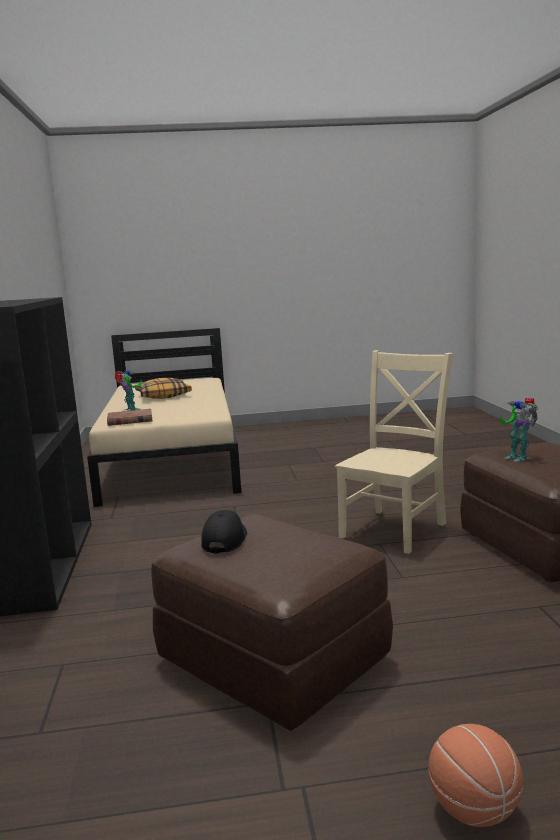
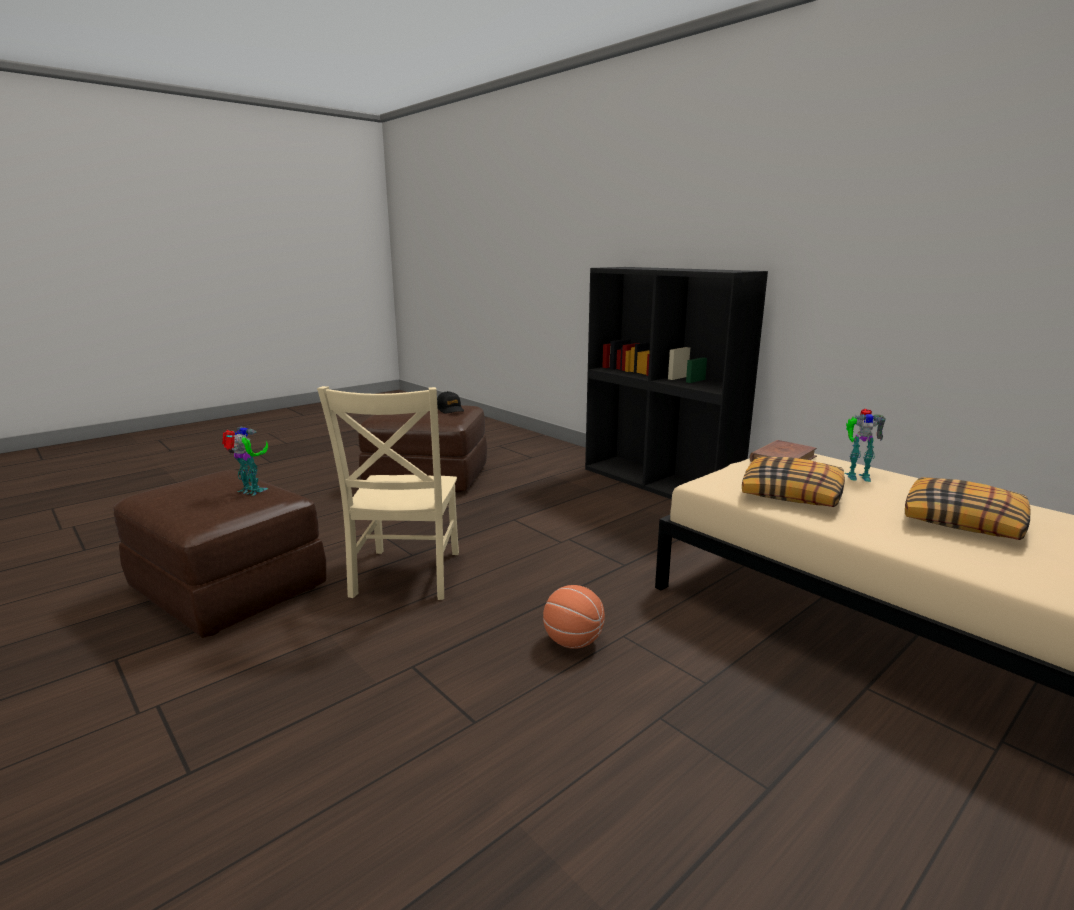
camera: 145 degrees right, 5 degrees up
(189, 408) = (792, 494): none -> pillow
(474, 811) = (313, 462): basketball -> basketball (572, 641)

